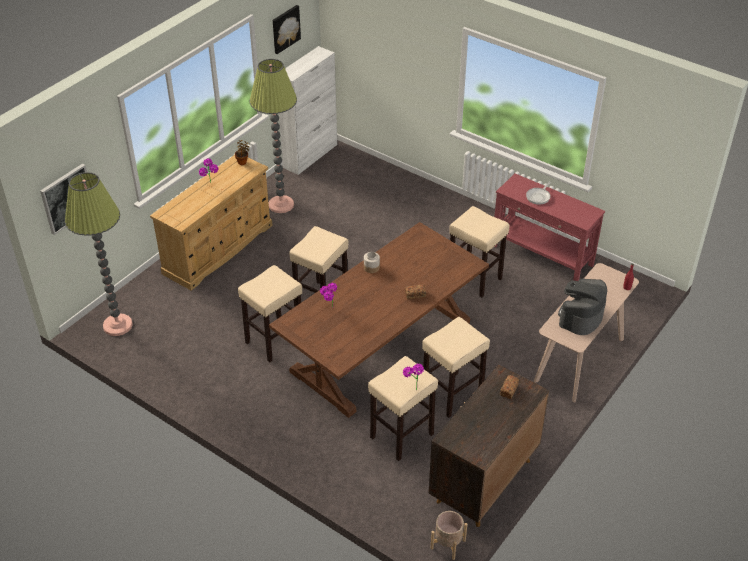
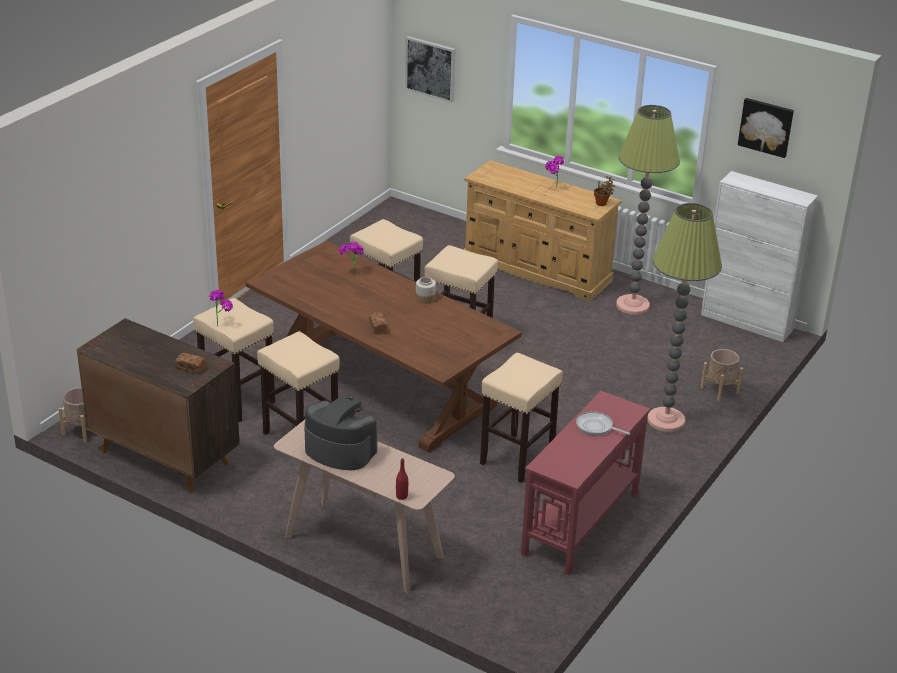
camera: 85 degrees right, 10 degrees down
(117, 325) = (403, 223): floor lamp -> floor lamp (666, 420)
(393, 179) = (720, 390): none -> beige planter

